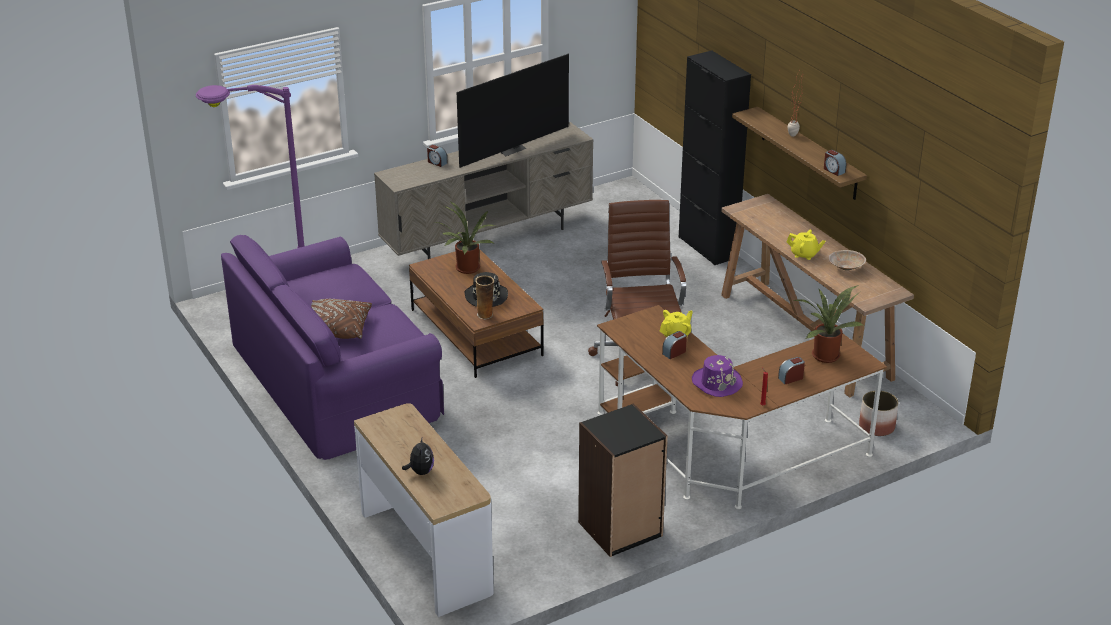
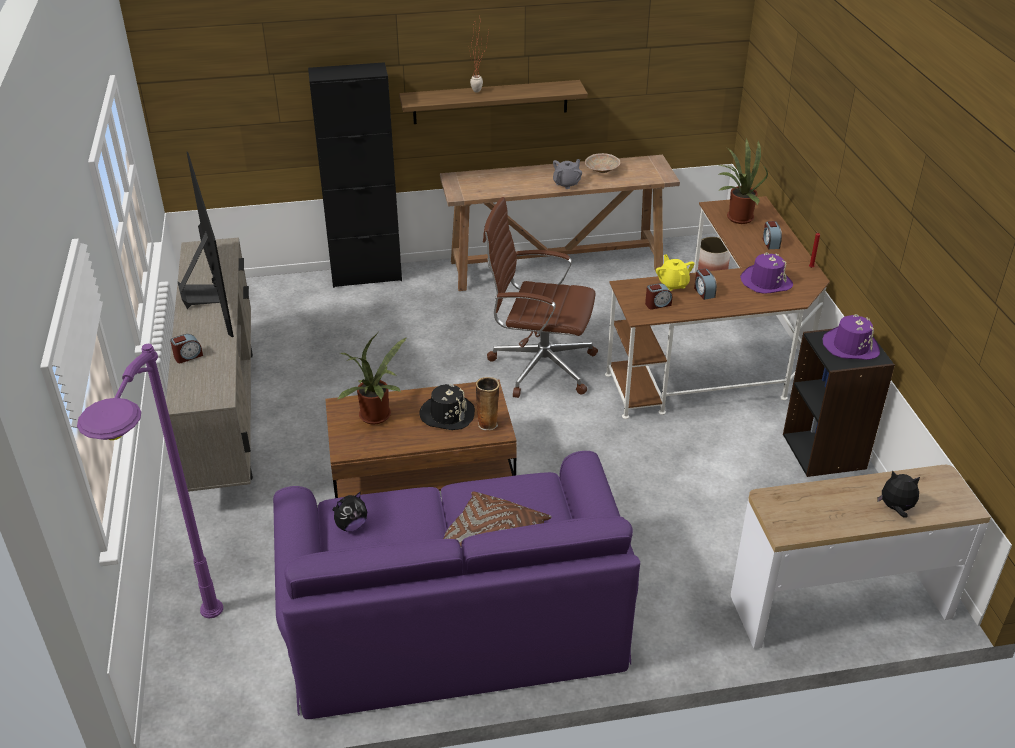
camera: 70 degrees left, 5 degrees up
(331, 275) = (351, 525): none -> plush toy
(626, 429) = (850, 346): none -> purple hat
(804, 254) = (567, 183): yellow teapot -> grey teapot
(833, 170) = (561, 90): alarm clock -> alarm clock (657, 304)

